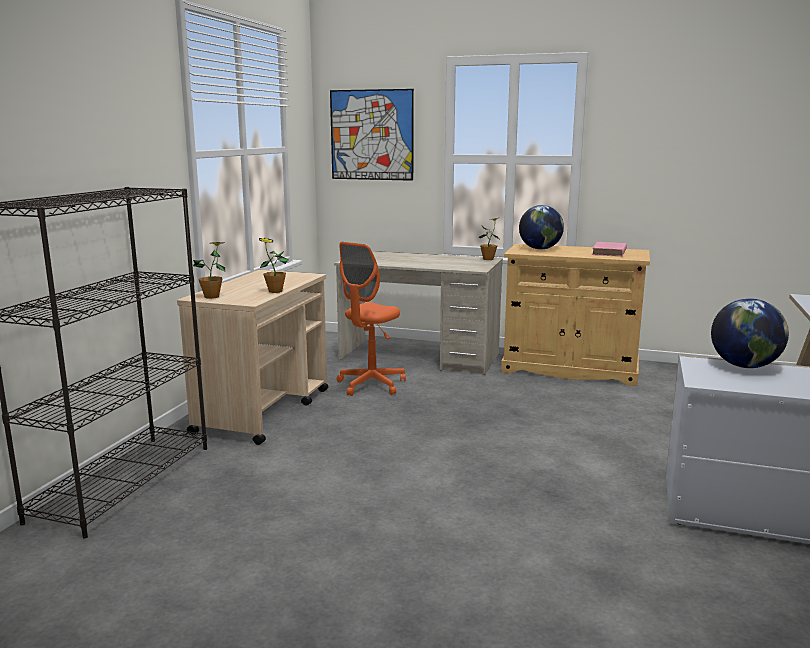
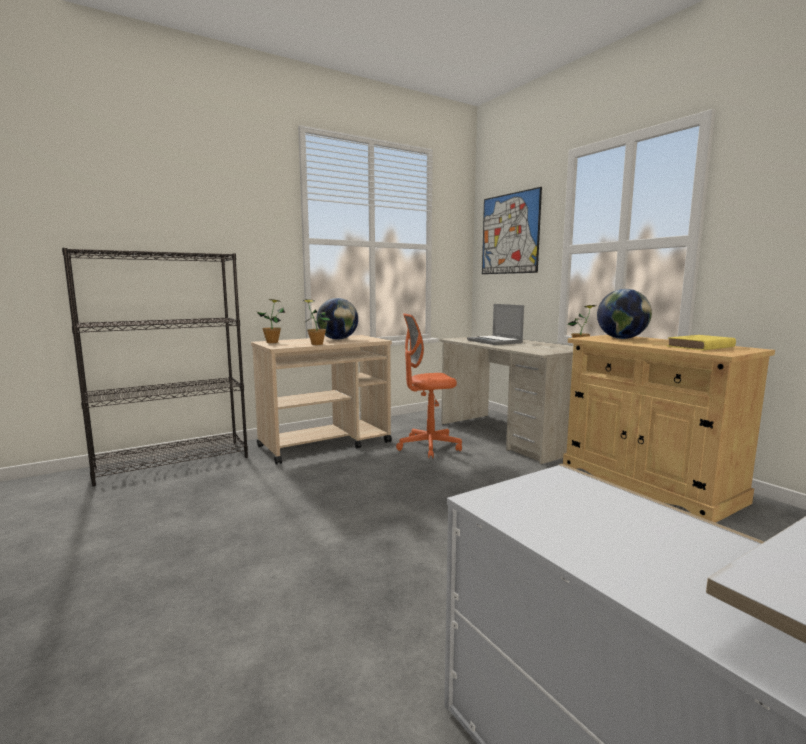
camera: 40 degrees right, 5 degrees down
(399, 260) = (495, 341): none -> laptop
(609, 252) = (699, 347): pink book -> yellow book
(744, 366) = (622, 503): globe -> globe (338, 339)

